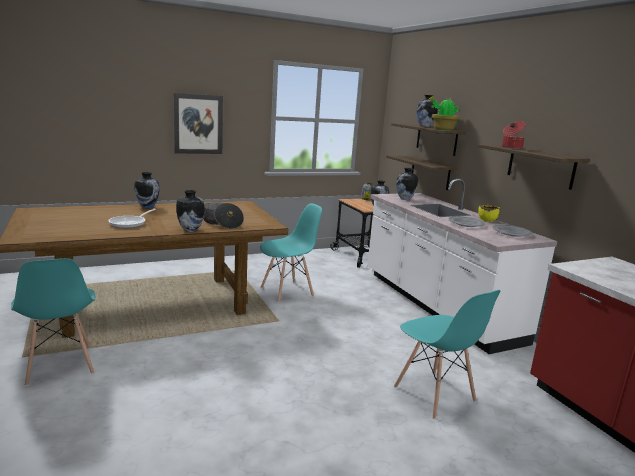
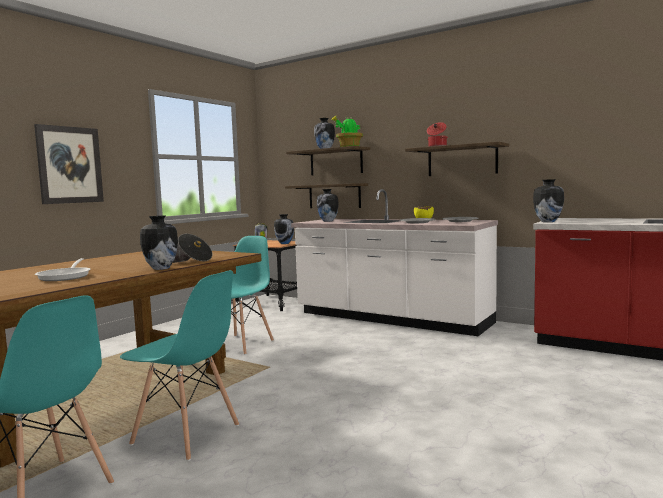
camera: 30 degrees left, 10 degrees down
(148, 207) = (51, 266): vase -> vase (547, 221)
(434, 394) = (485, 372): turquoise chair -> turquoise chair (186, 435)

